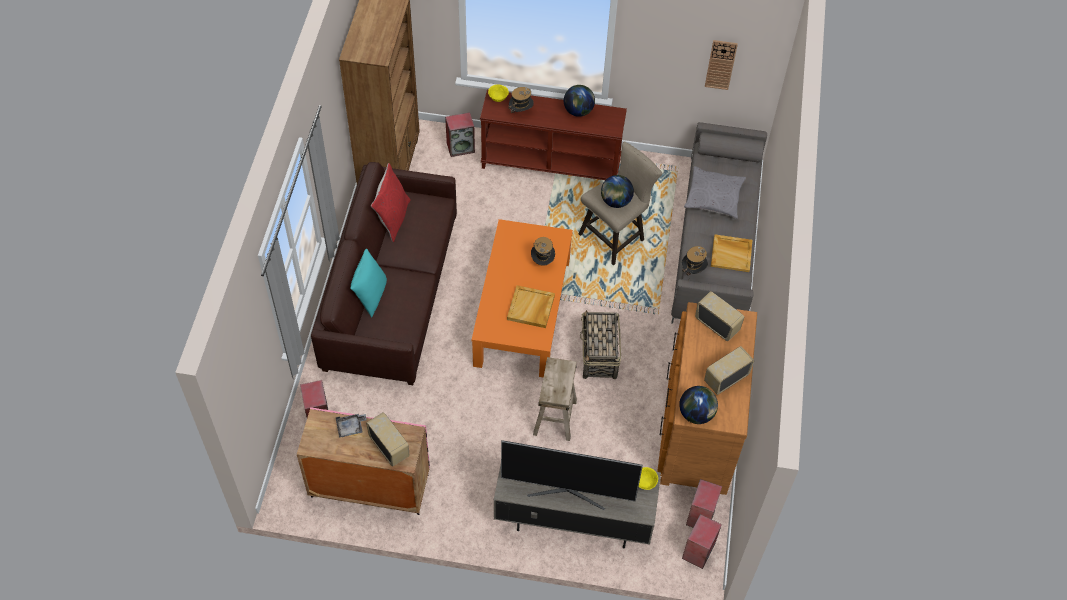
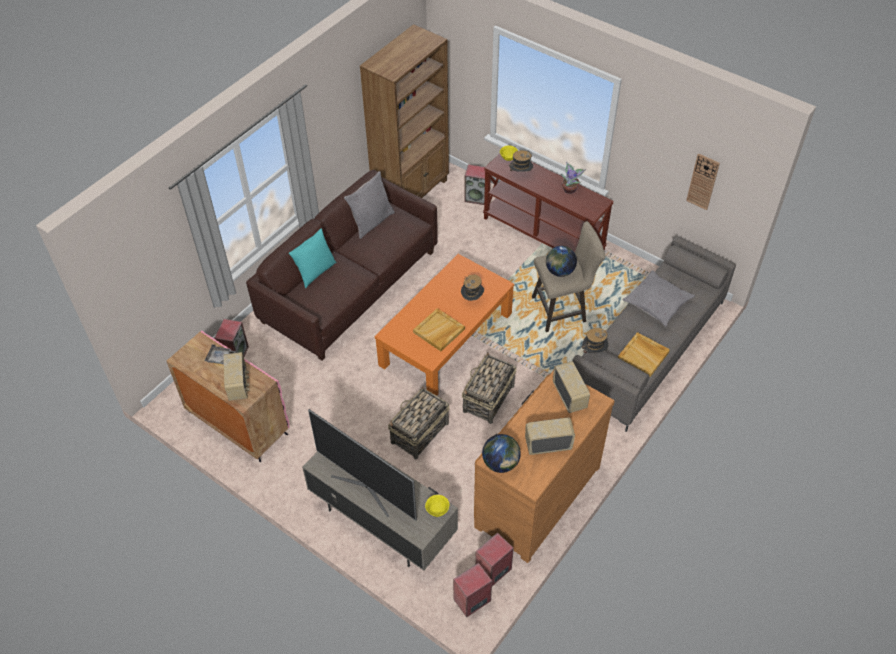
camera: 30 degrees right, 5 degrees down
(392, 218) = (371, 221): red pillow -> grey pillow
(555, 417) = (419, 433): beige stool -> basket
(578, 111) = (570, 189): globe -> potted plant

